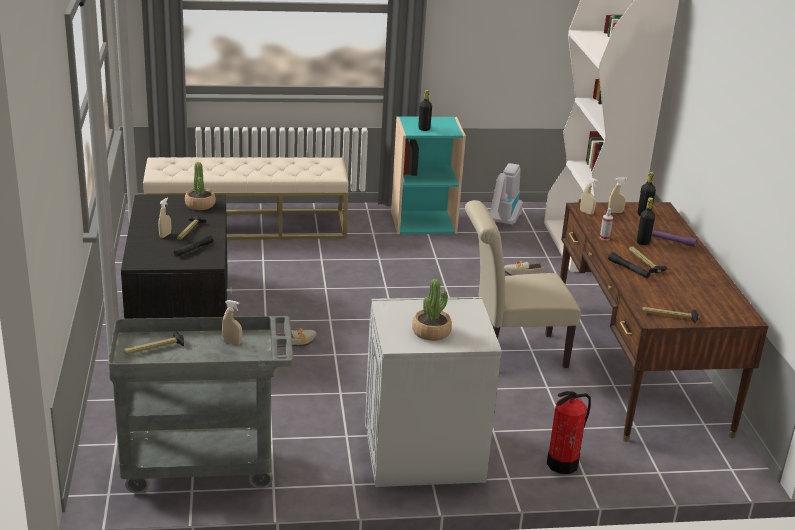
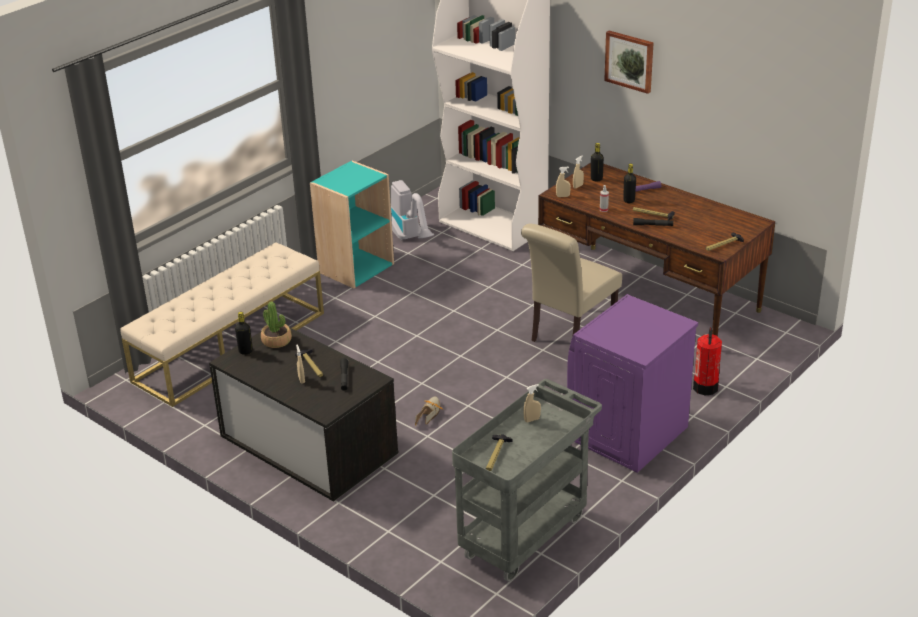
camera: 40 degrees left, 5 degrees up
(422, 454) = (628, 435): white washing machine -> purple washing machine
(424, 129) = (350, 183): black bottle -> black bottle (245, 351)
(431, 332) = (644, 334): potted plant -> none
(521, 273) = (485, 271): shoe -> none
(716, 90) = (629, 61): none -> picture

